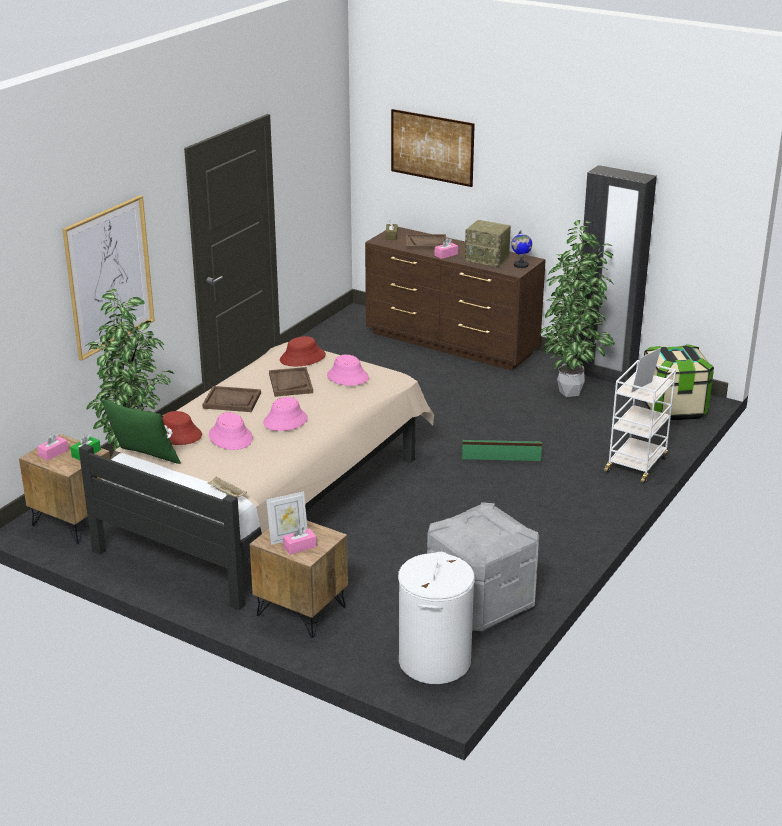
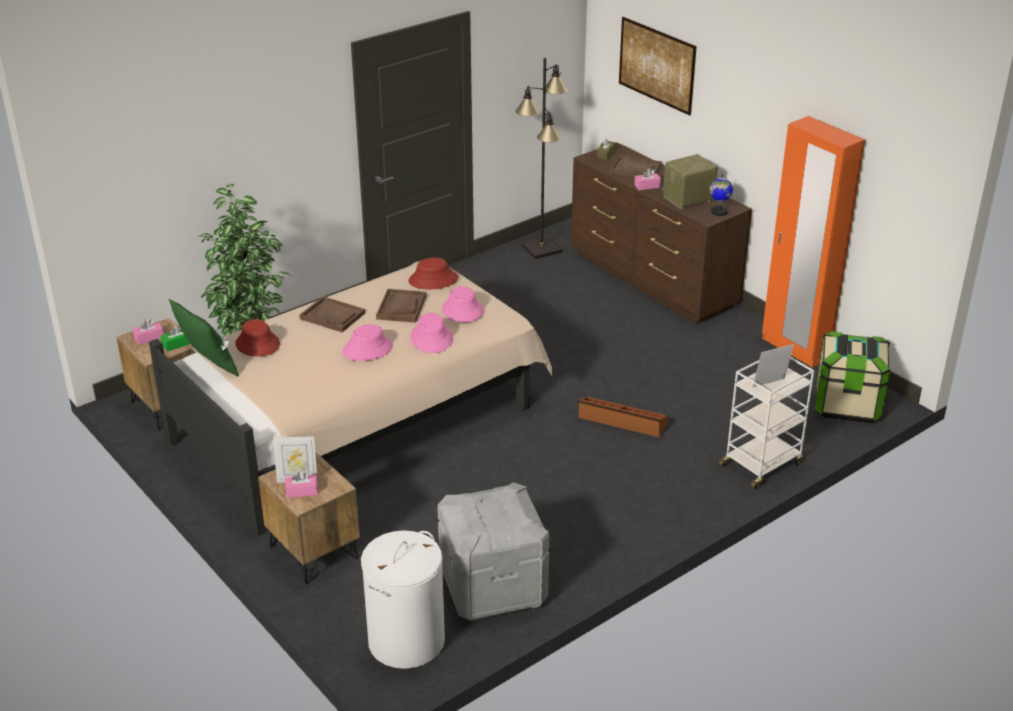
camera: 20 degrees right, 5 degrees up
(109, 276) = (245, 167): picture -> none
(226, 494) = (259, 419): beige tray -> none
(231, 437) = (304, 357): pink hat -> pink hat (432, 338)
(339, 335) = (542, 249): none -> black floor lamp
(488, 259) = (688, 199): radio -> radio turned 105 degrees clockwise
(501, 455) = (622, 421): green storage box -> brown storage box
(573, 392) = (747, 362): potted plant -> none
(604, 375) = (795, 348): black wardrobe -> orange wardrobe

